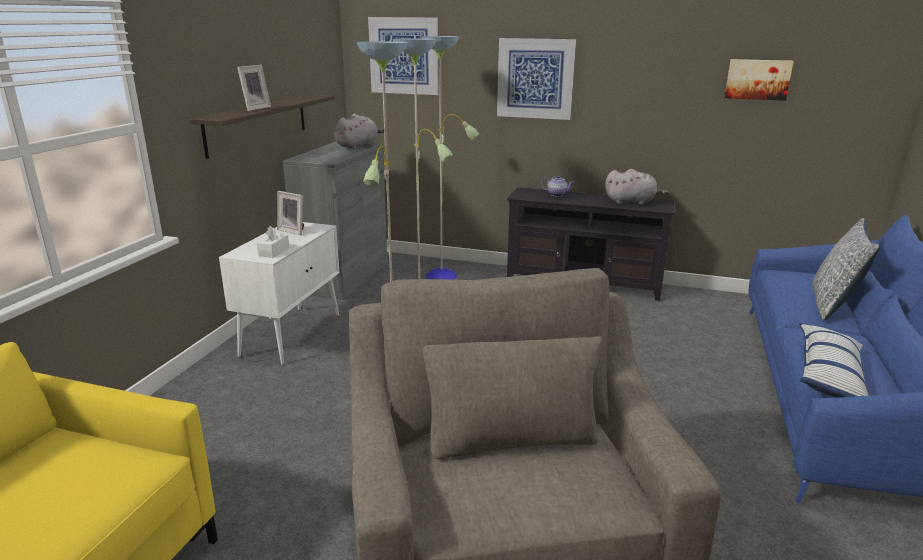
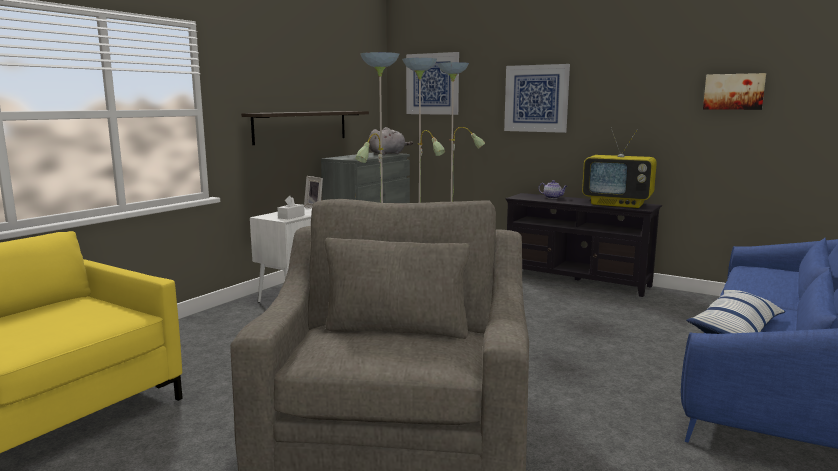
camera: 15 degrees right, 10 degrees down
(254, 108) = (295, 112): picture frame -> none
(632, 202) = (618, 204): grey plush toy -> television
(833, 305) = (786, 289): pillow -> none

